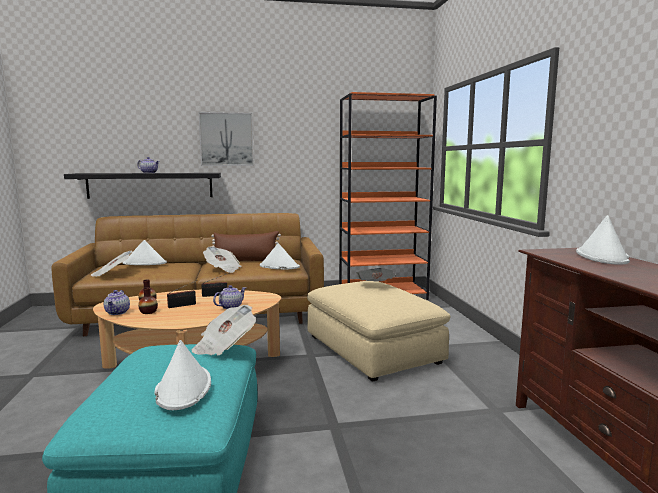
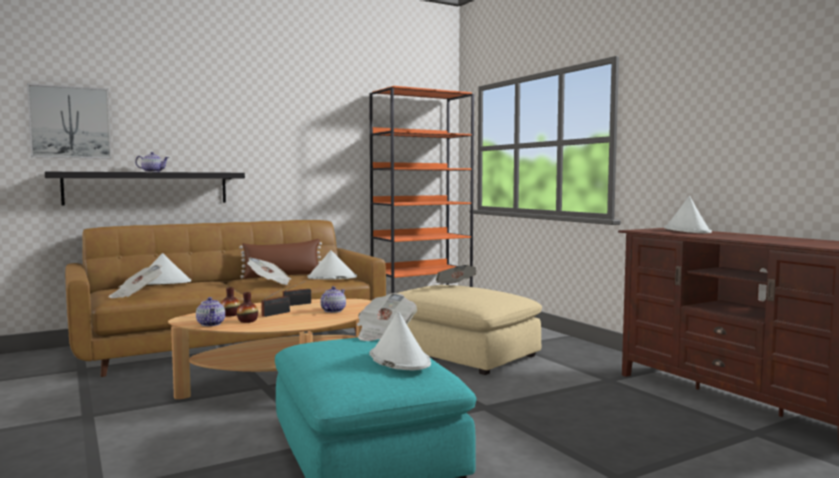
camera: 20 degrees left, 5 degrees down
(226, 139) = (243, 133): picture -> picture (70, 122)

